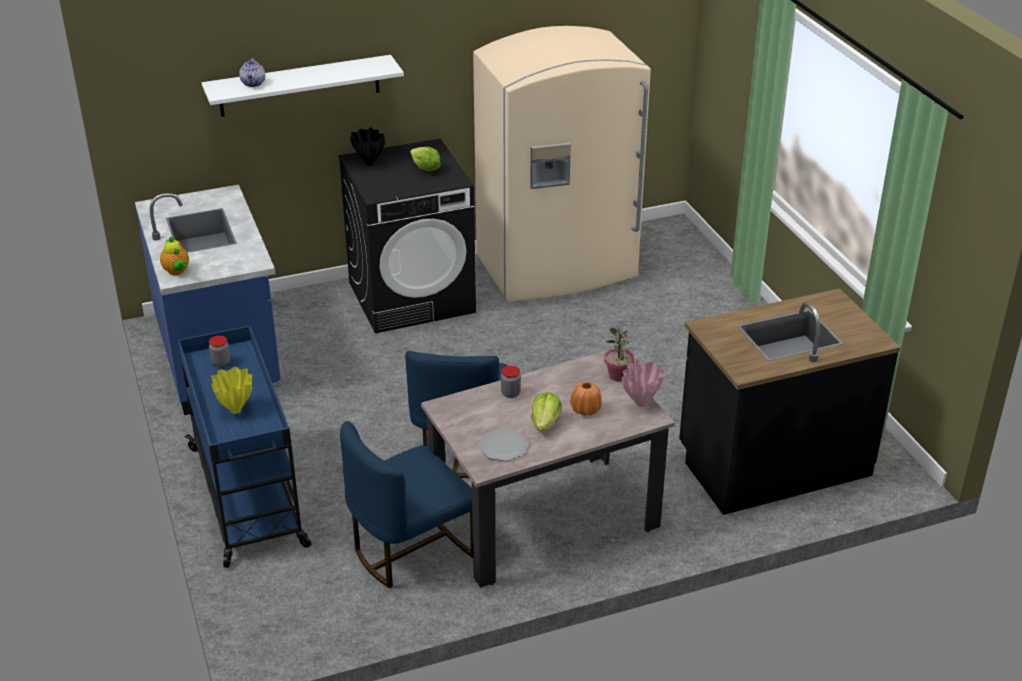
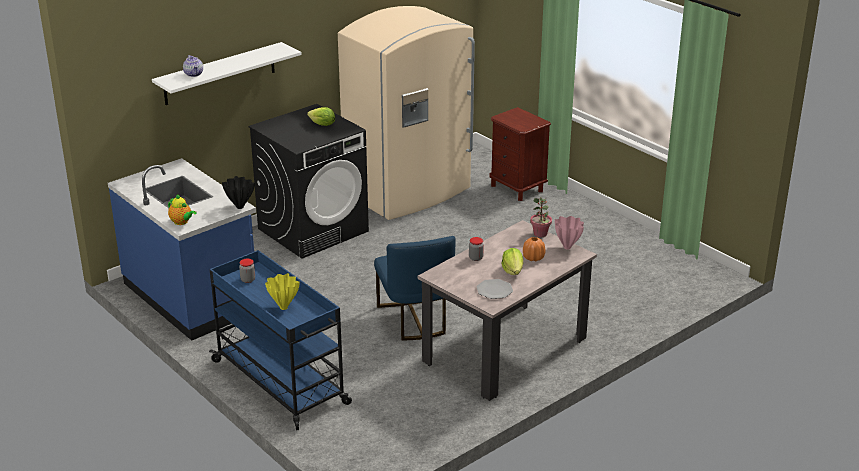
camera: 20 degrees left, 5 degrees down
(368, 164) = (276, 128): black vase -> black vase (239, 207)
(410, 550) = (424, 389): blue chair -> none
(698, 289) = (517, 188): none -> brown nightstand
(773, 462) = (634, 285): black counter -> none

